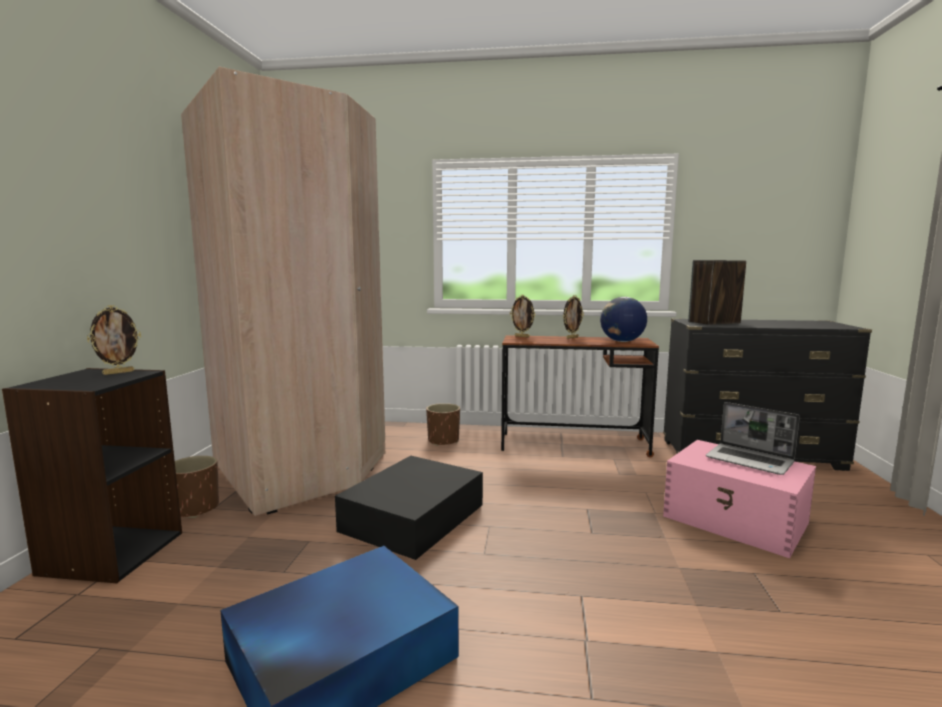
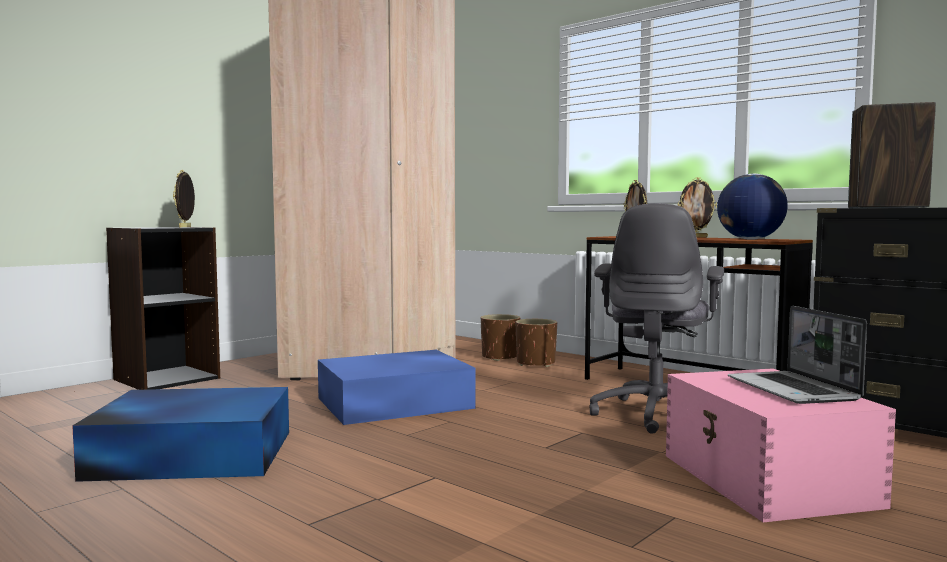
camera: 35 degrees right, 5 degrees down
(118, 372) = (186, 227): picture frame -> picture frame turned 105 degrees clockwise
(195, 508) = (251, 368): brown planter -> brown planter (500, 357)
(415, 517) = (397, 403): black storage box -> blue storage box
(596, 476) = (655, 414): none -> grey office chair

